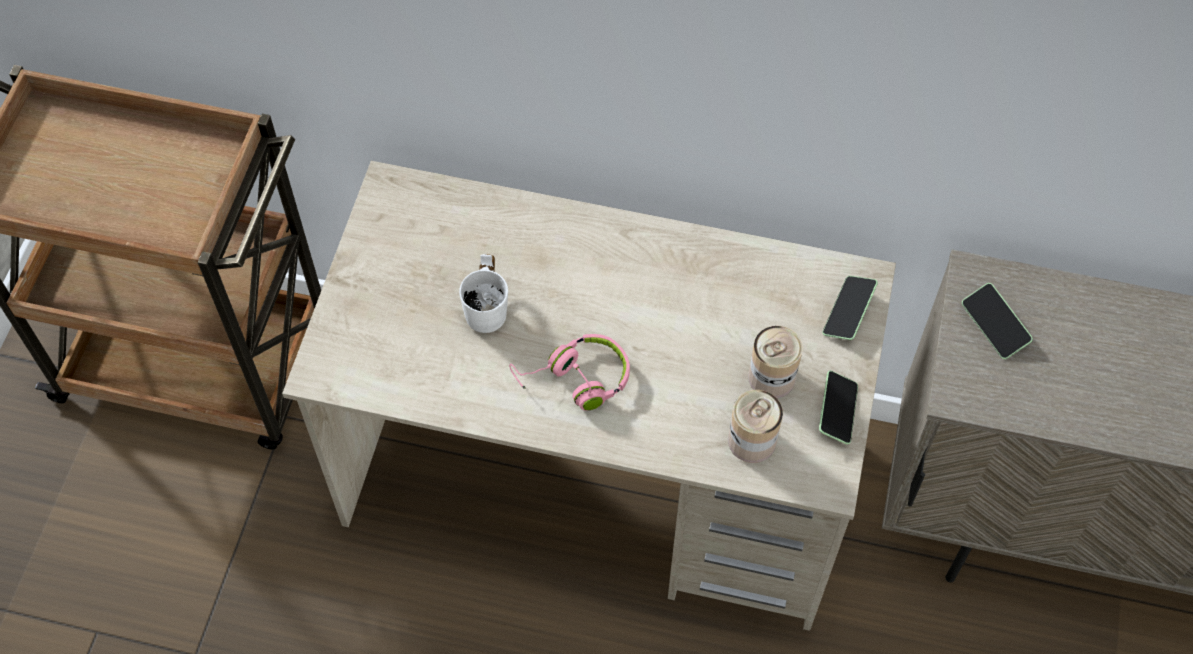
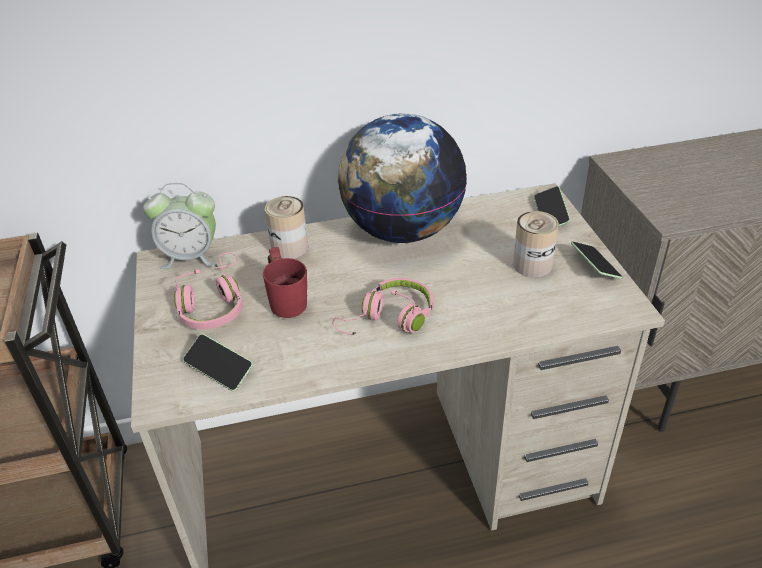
camera: 25 degrees left, 20 degrees down
(415, 276) = (213, 304): none -> pink headphones
(422, 196) = (191, 257): none -> alarm clock
(492, 308) = (290, 301): white mug -> red mug
(664, 259) = (402, 231): none -> globe
(752, 441) = (552, 305): can -> can (289, 248)
(994, 326) = (654, 179): phone -> phone (219, 369)

